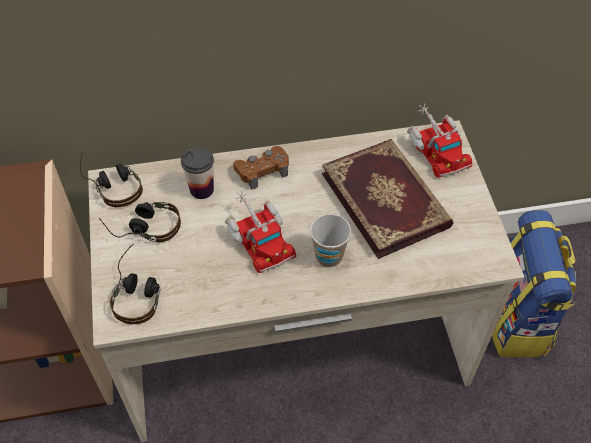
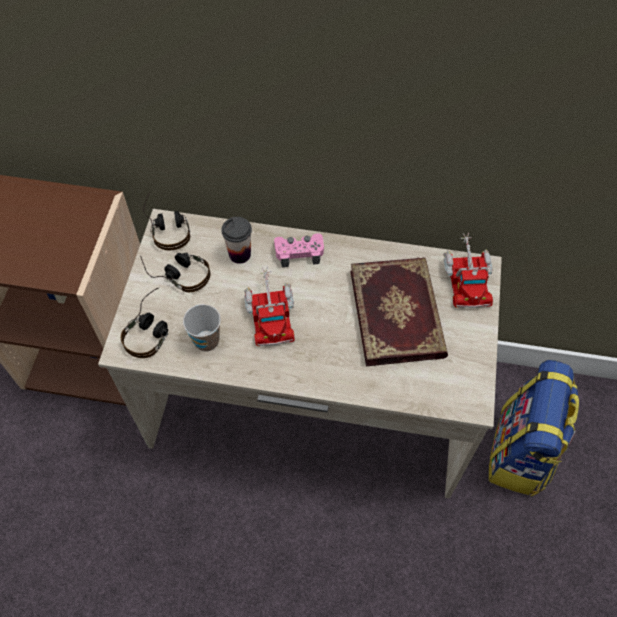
camera: 20 degrees right, 5 degrees up
(262, 170) = (299, 252): brown game controller -> pink game controller
(329, 256) = (323, 350): cup -> cup (206, 341)

